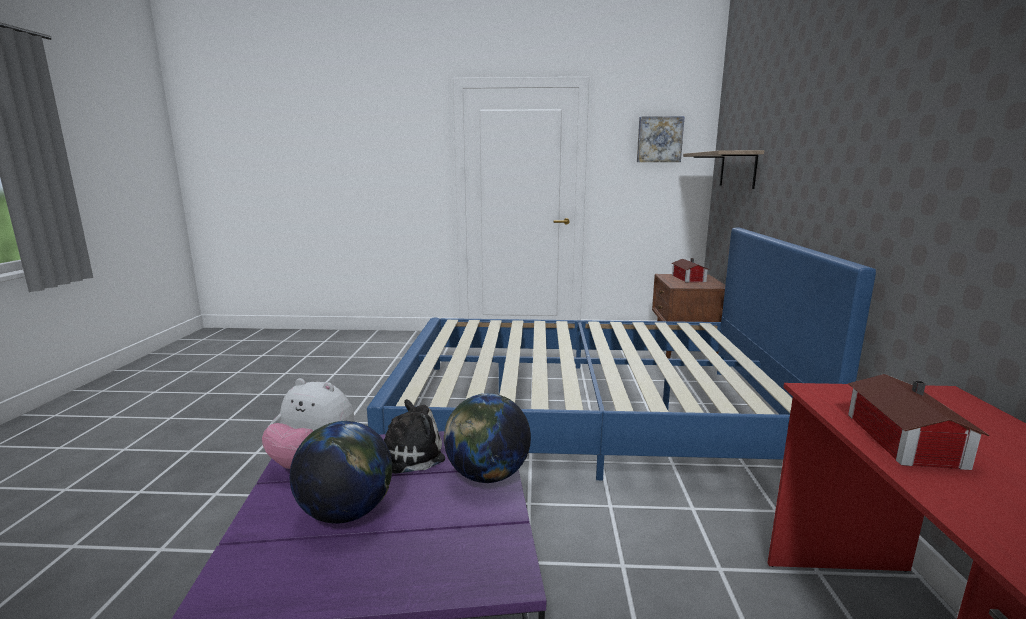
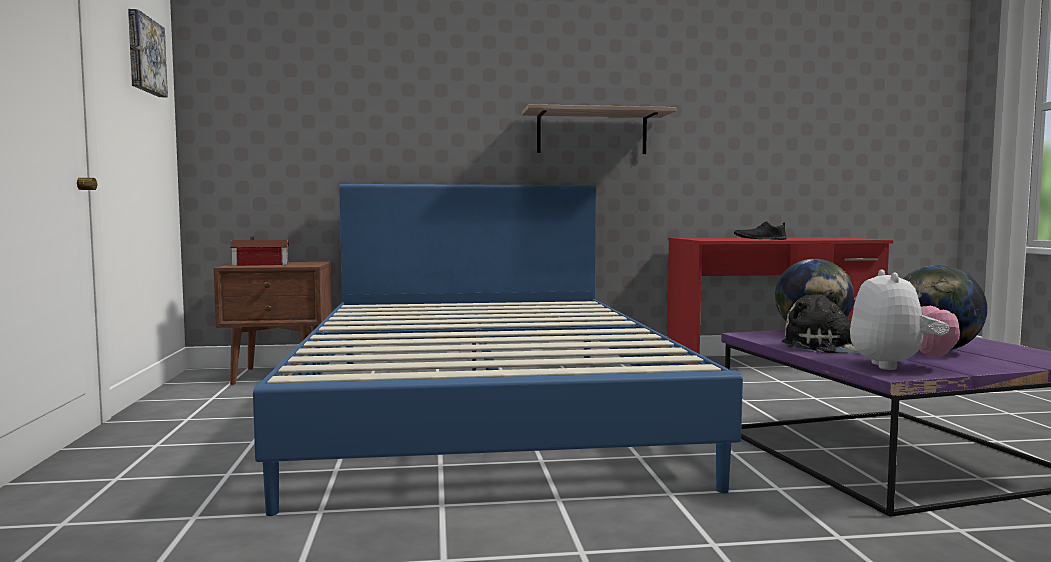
camera: 100 degrees left, 10 degrees down
(738, 169) = (285, 117): shelf -> shelf (592, 133)
(902, 441) = (760, 239): toy house -> black shoe

